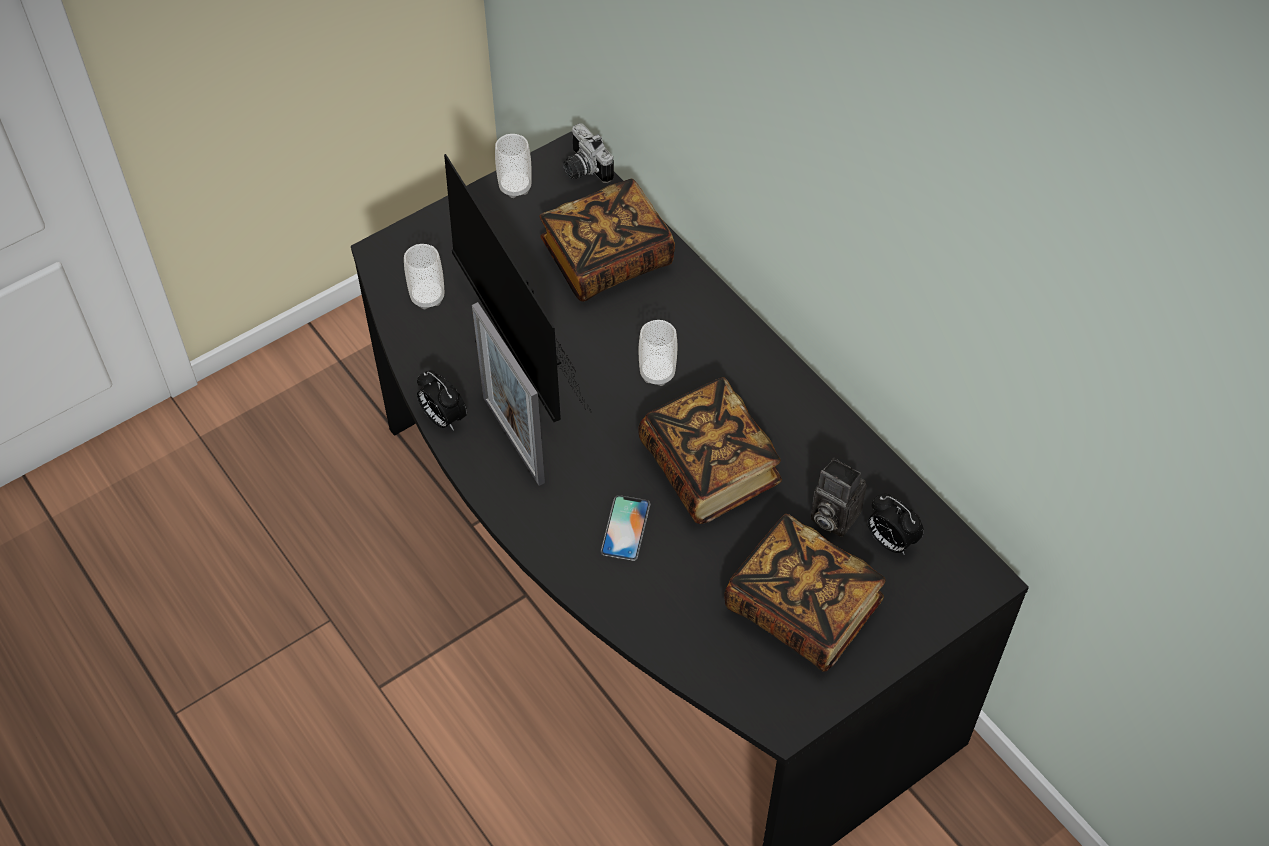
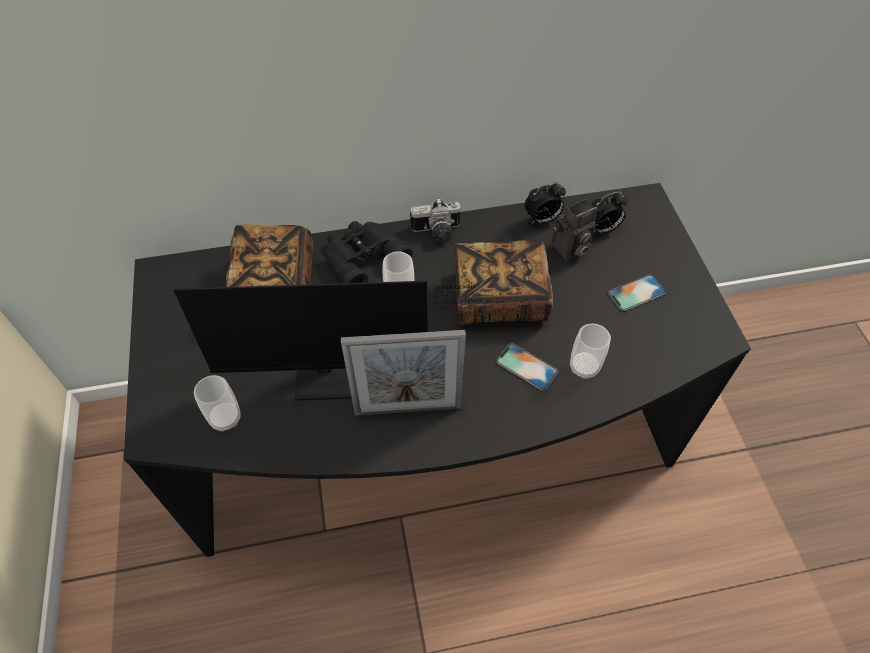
camera: 65 degrees left, 0 degrees up
(443, 418) = (358, 452): alarm clock -> alarm clock (542, 220)
(515, 187) = (160, 315): cup -> cup (584, 367)
(583, 169) = (178, 267): camera -> camera (437, 233)
(692, 316) = (361, 257): none -> black binoculars
(802, 609) = (636, 293): book -> phone

